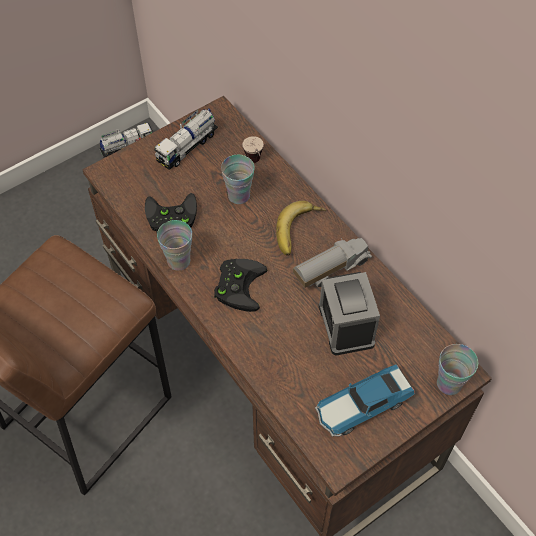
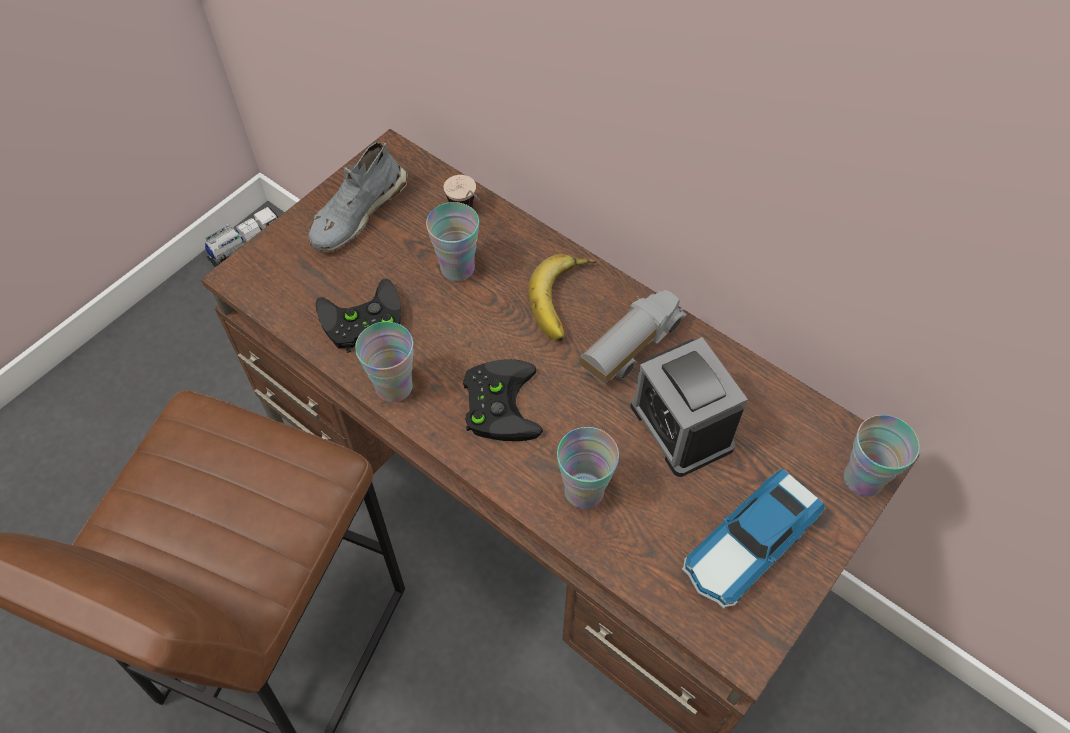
camera: 15 degrees left, 0 degrees up
(187, 147) = (357, 213): toy truck -> grey shoe
(273, 349) = (584, 491): none -> cup

